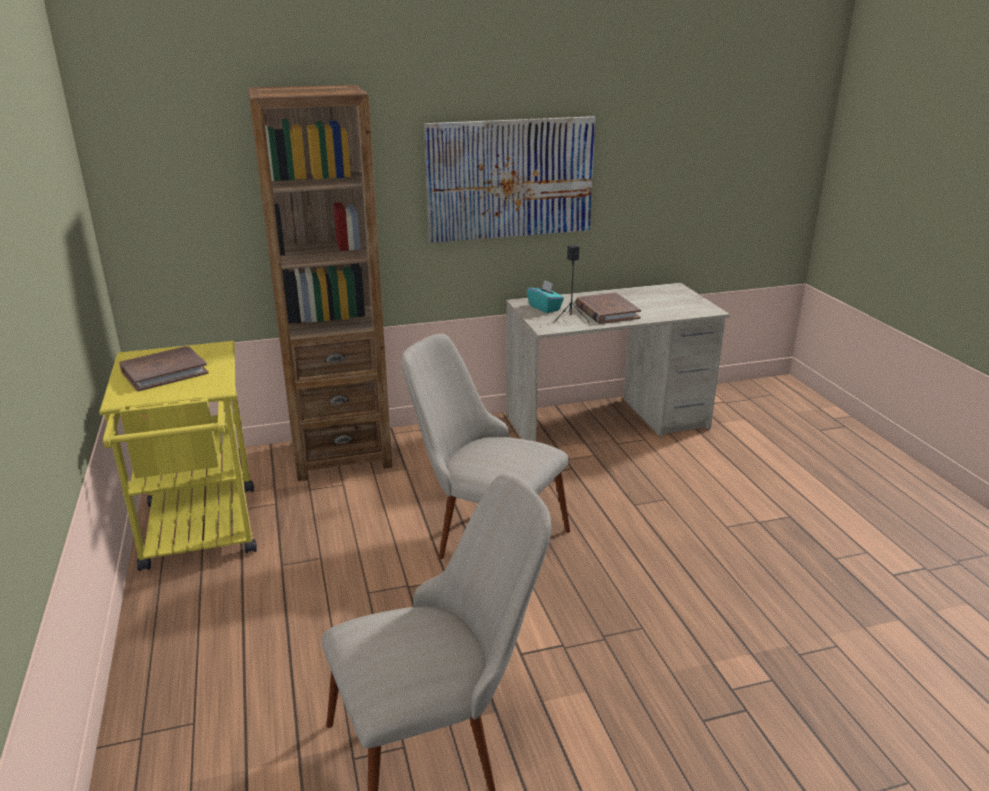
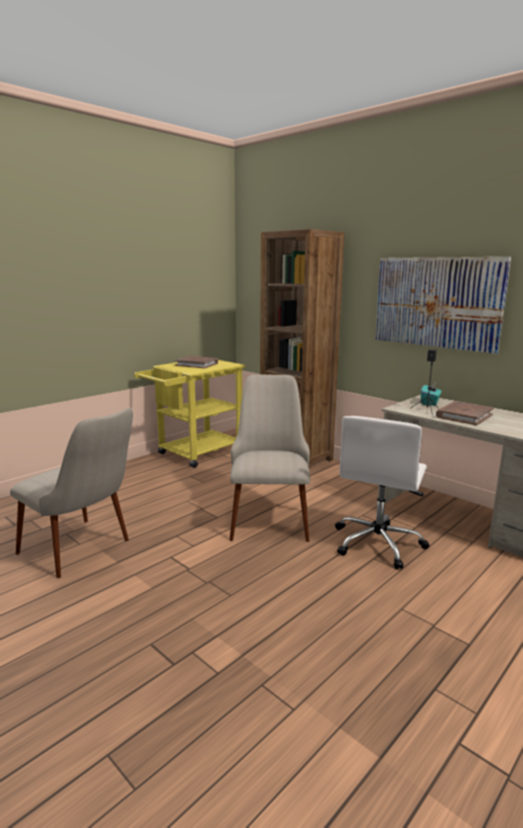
camera: 60 degrees right, 10 degrees down
(608, 489) = (378, 543): none -> white office chair

